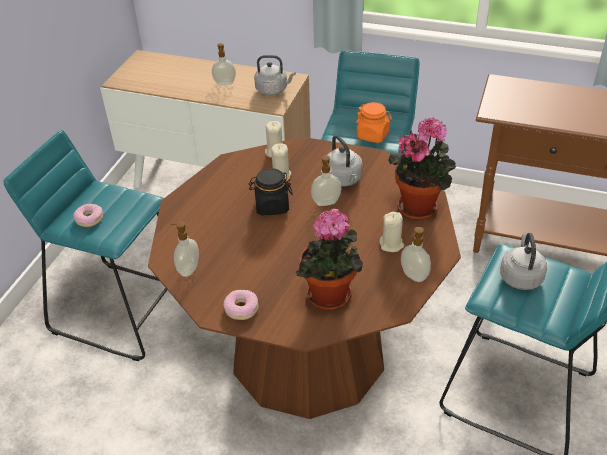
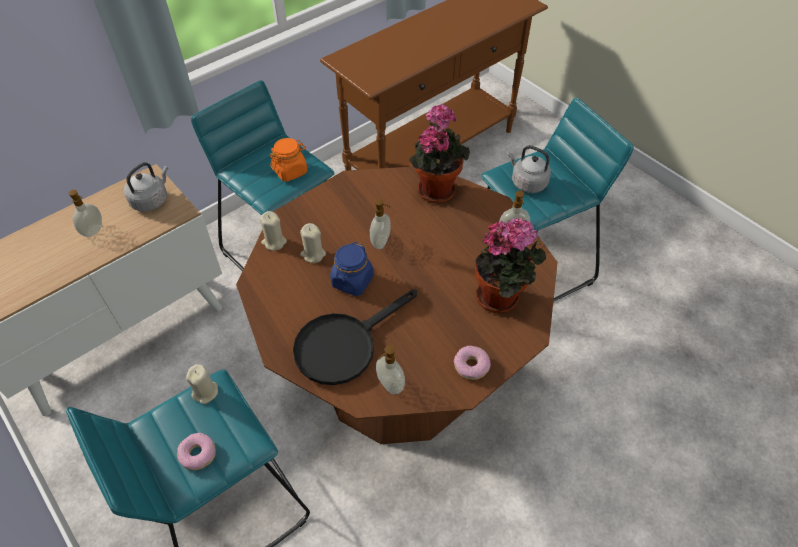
camera: 60 degrees left, 10 degrees up
(208, 229) = (344, 344): none -> black frying pan
(272, 206) = (352, 281): black jar -> blue jar
(343, 180) = (360, 216): grey kettle -> none
(391, 244) = (466, 228): beige candle -> beige candle (205, 392)

